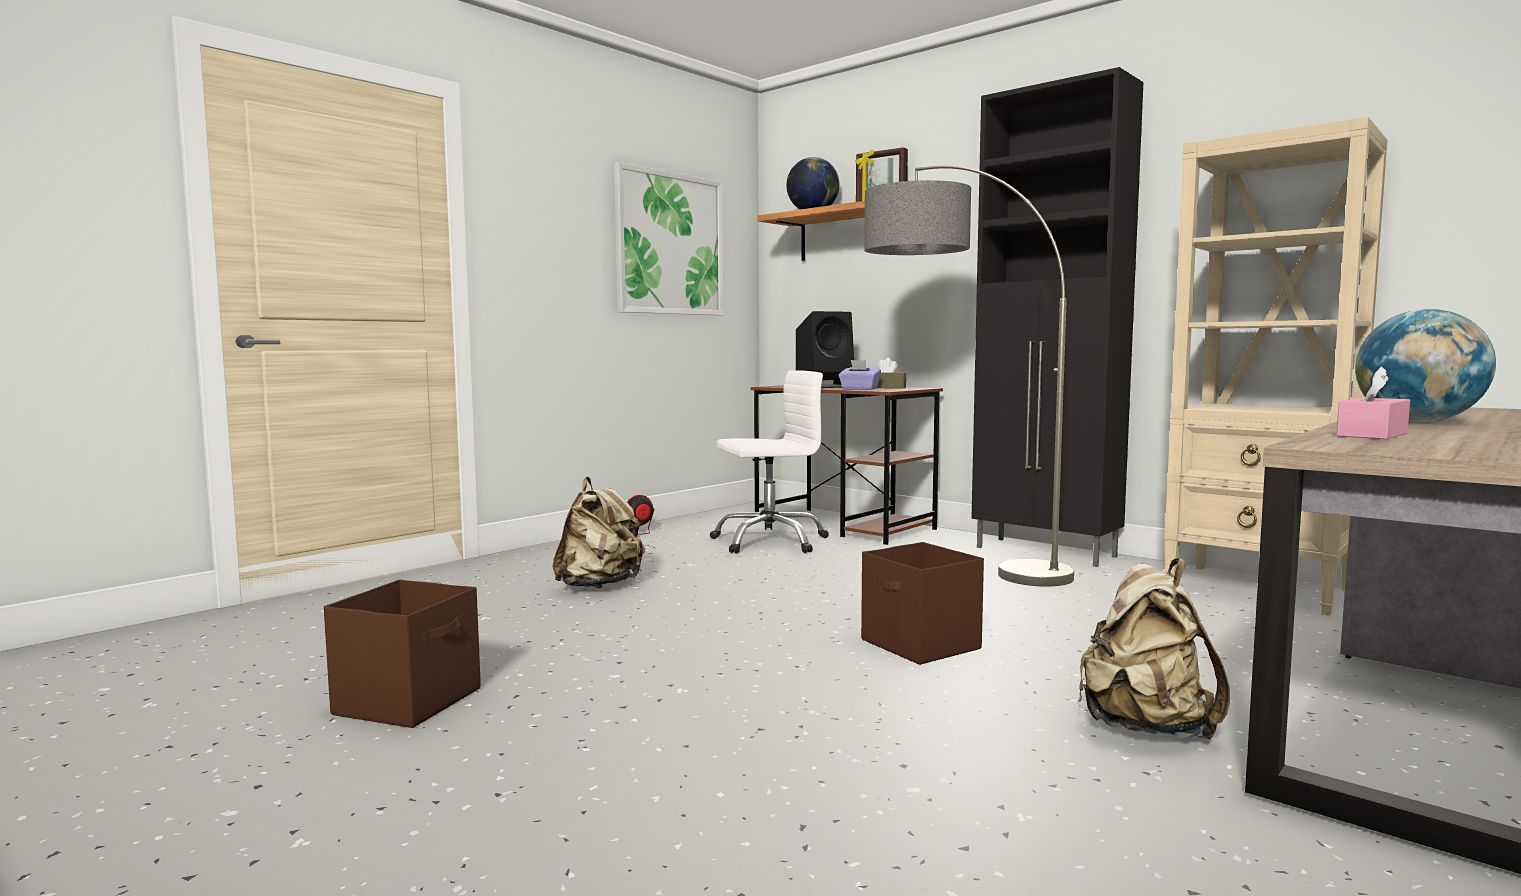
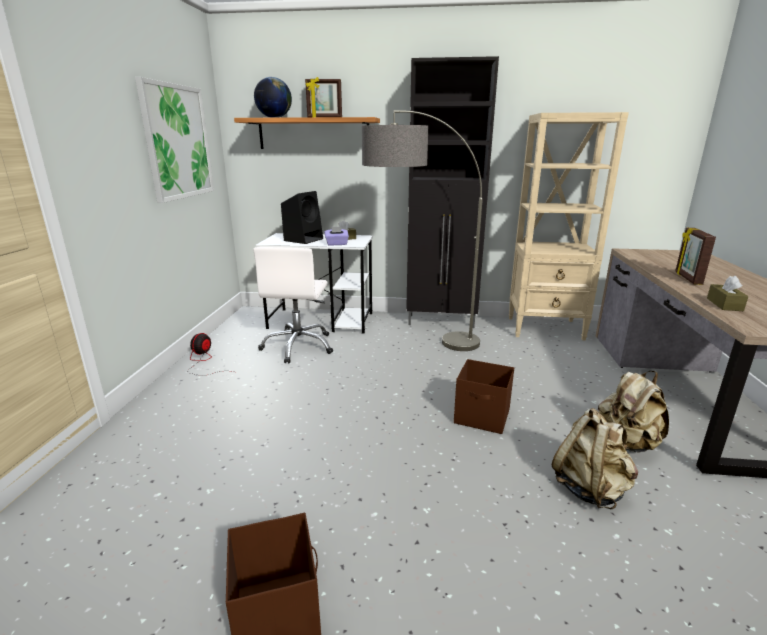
camera: 35 degrees left, 15 degrees up
(600, 586) = (249, 424): beige backpack -> beige backpack (590, 488)
(769, 541) = (298, 346): white office chair -> white office chair turned 150 degrees clockwise
(845, 525) = (322, 321): brown desk -> white desk
(1372, 435) = (724, 304): pink tissue box -> brown tissue box
(1418, 422) = (687, 278): globe -> picture frame

